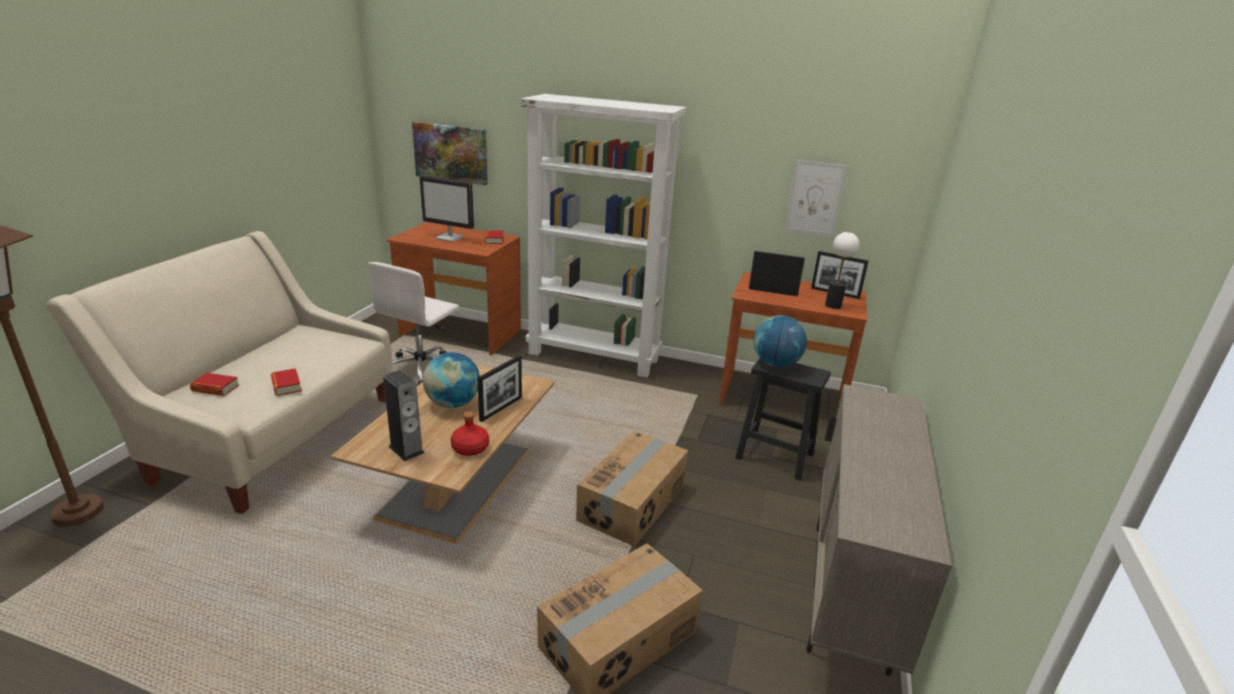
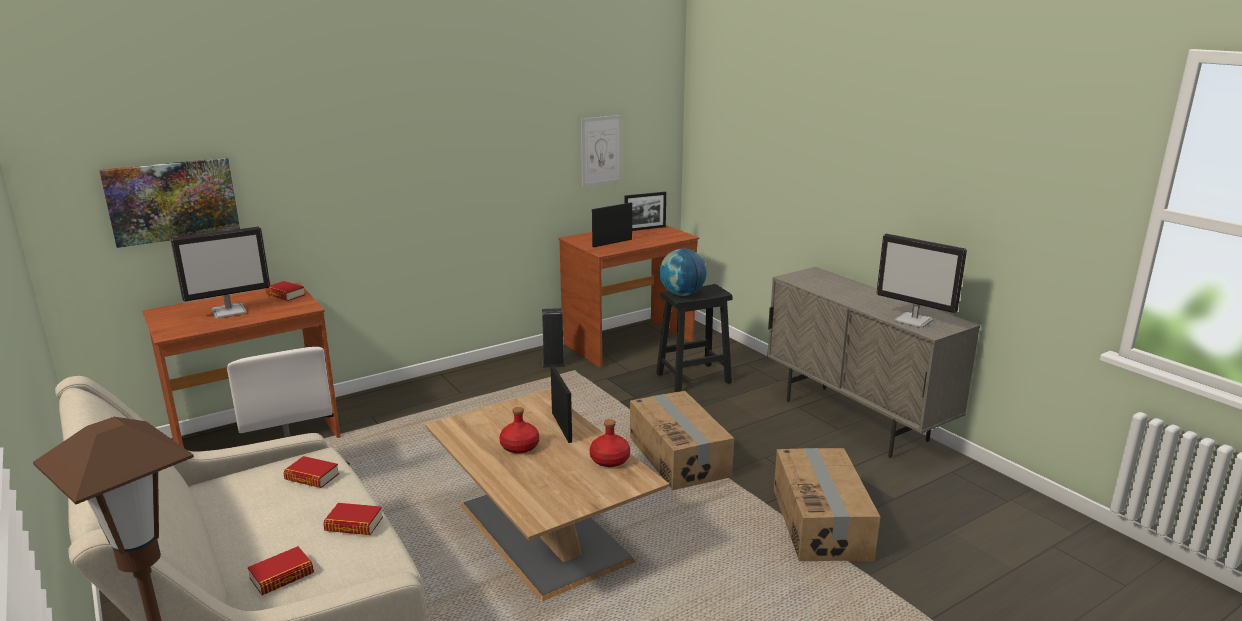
camera: 50 degrees left, 5 degrees down
(334, 351) = (312, 477): none -> book
(406, 449) = (571, 491): speaker -> speaker (553, 363)
(453, 404) = (519, 447): globe -> red bottle
(594, 356) = (438, 387): white bookcase -> none
(833, 305) = (664, 236): table lamp -> none
(873, 506) = (914, 321): none -> monitor

